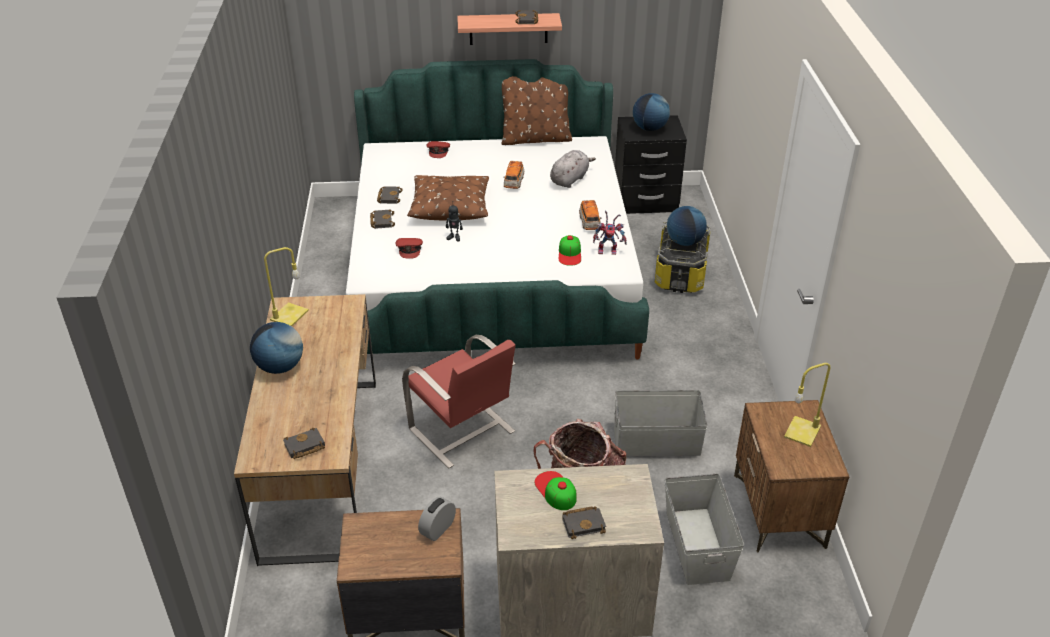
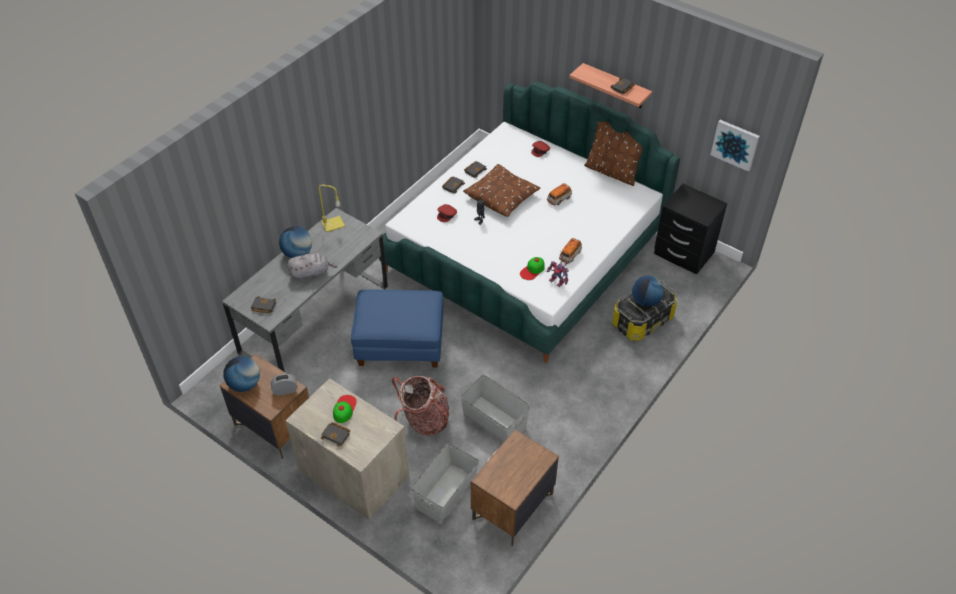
camera: 40 degrees right, 10 degrees up
(322, 466) = (315, 319): brown desk -> grey desk
(462, 431) = (400, 344): red chair -> blue ottoman
(570, 179) = (597, 216): grey plush toy -> grey plush toy (311, 273)
(649, 128) = (692, 204): globe -> globe (244, 384)
(675, 35) = (735, 144): none -> picture
(802, 430) = (524, 467): yellow table lamp -> none

